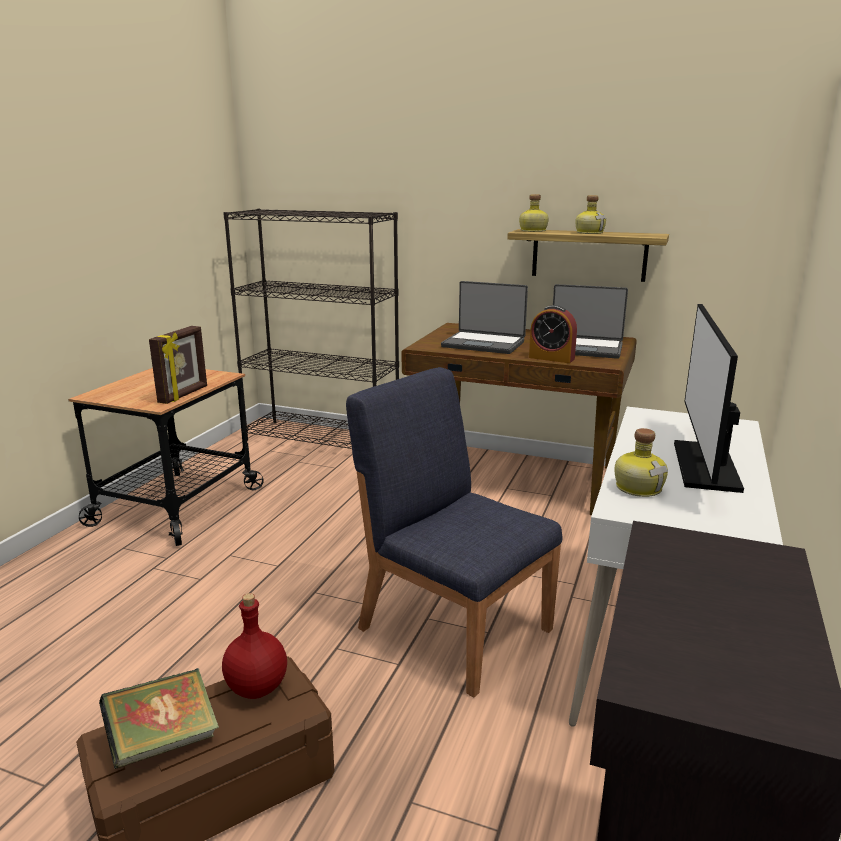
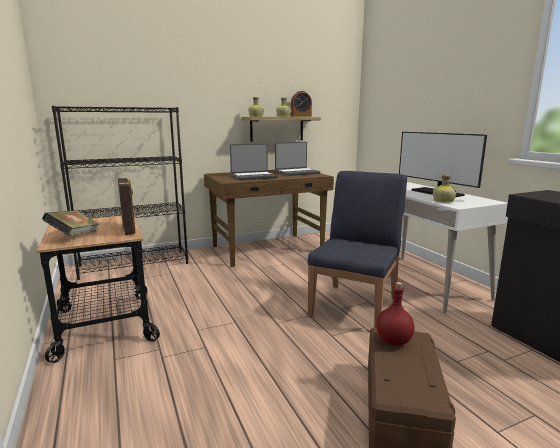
camera: 45 degrees left, 5 degrees down
(163, 741) = (412, 378): book -> book (74, 236)
(453, 627) = (355, 306): blue chair -> blue chair turned 120 degrees clockwise
(551, 358) = (297, 176): alarm clock -> alarm clock (301, 116)

